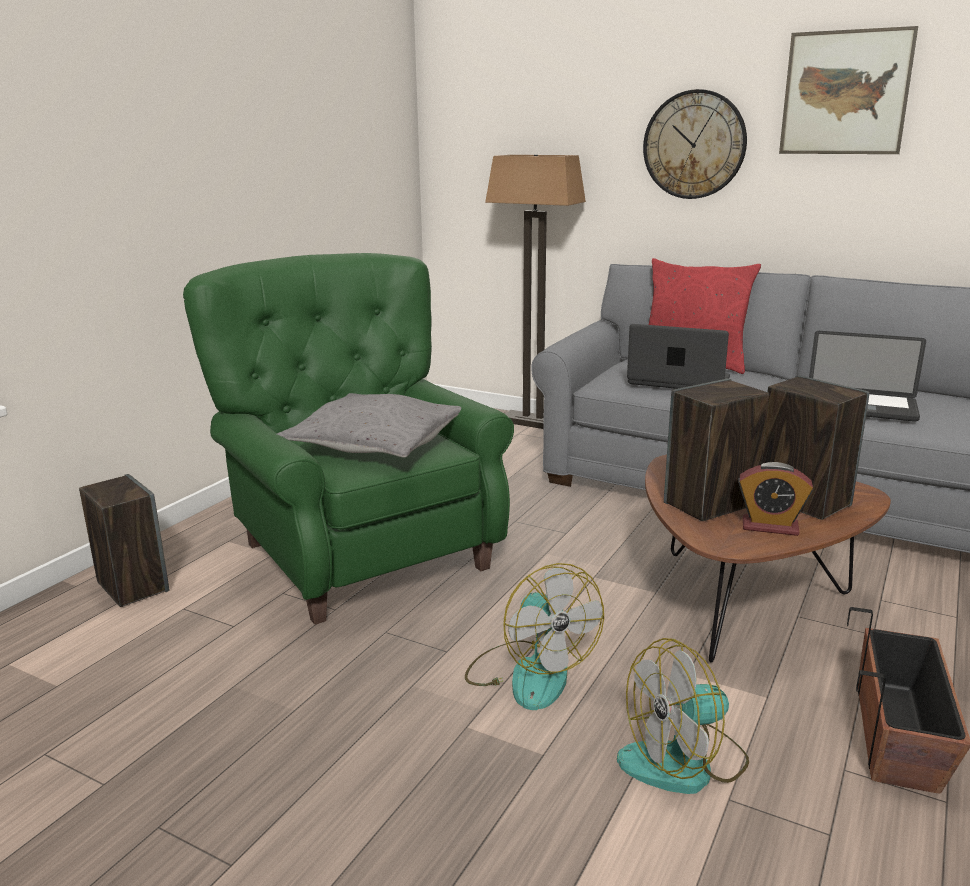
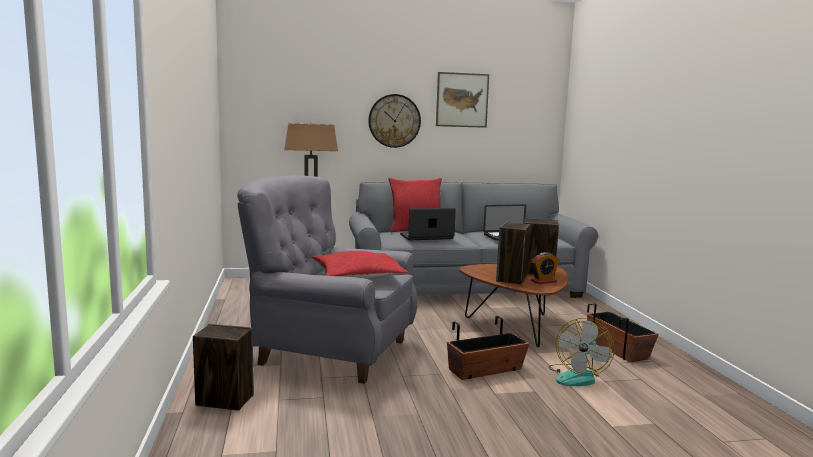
camera: 40 degrees left, 10 degrees down
(361, 551) = (328, 351): green armchair -> grey armchair
(376, 443) = (358, 277): grey pillow -> red pillow
(529, 673) = (485, 370): fan -> planter

